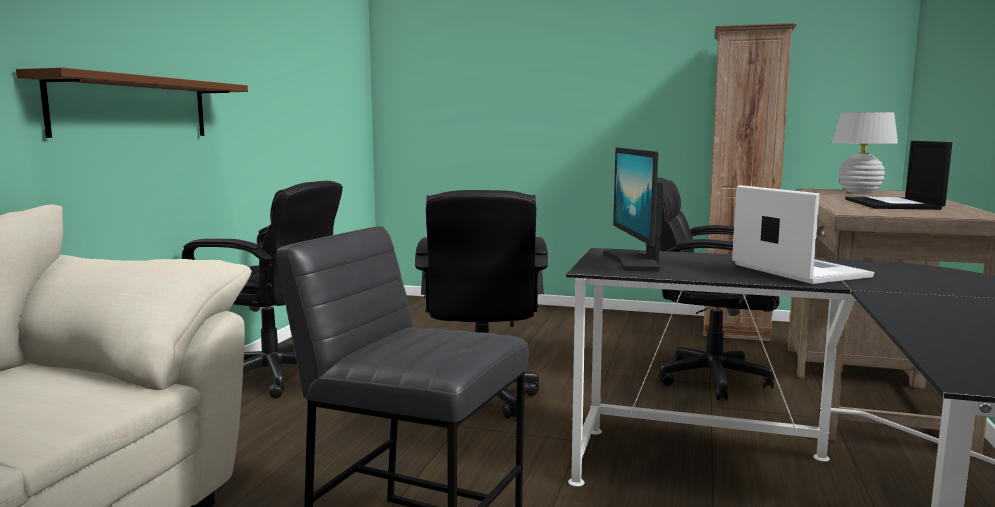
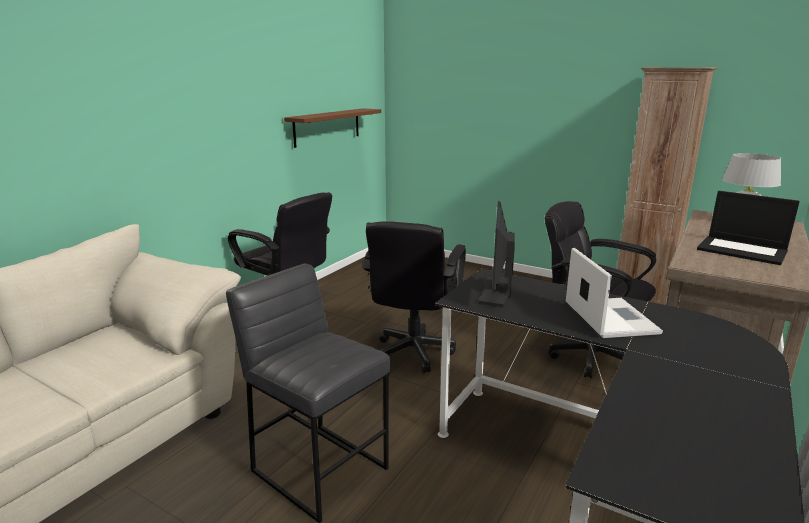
camera: 15 degrees right, 10 degrees up
(132, 107) = (191, 146): brown shelf -> brown shelf (327, 127)
(893, 204) = (743, 250): laptop -> laptop turned 75 degrees counterclockwise

